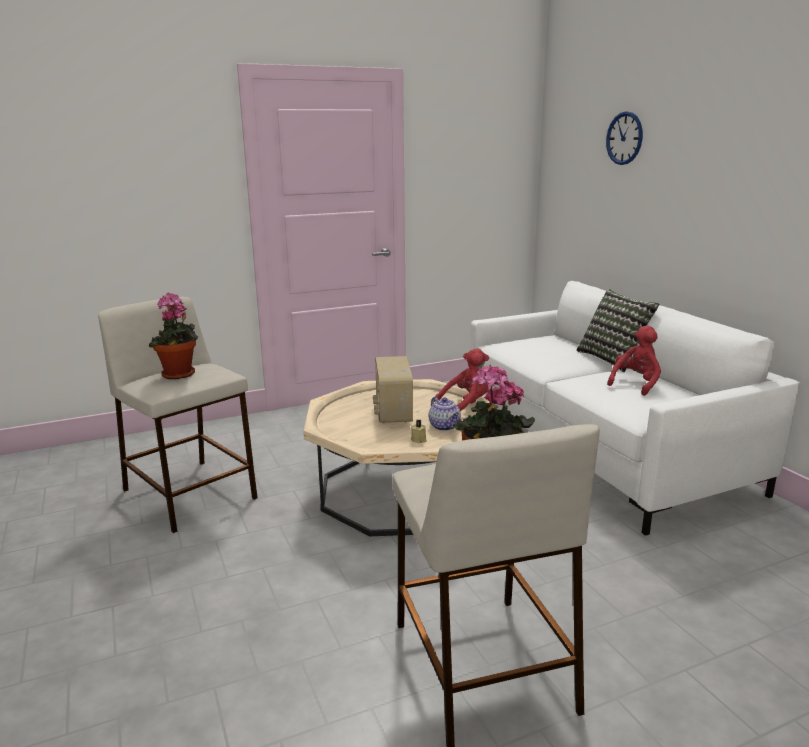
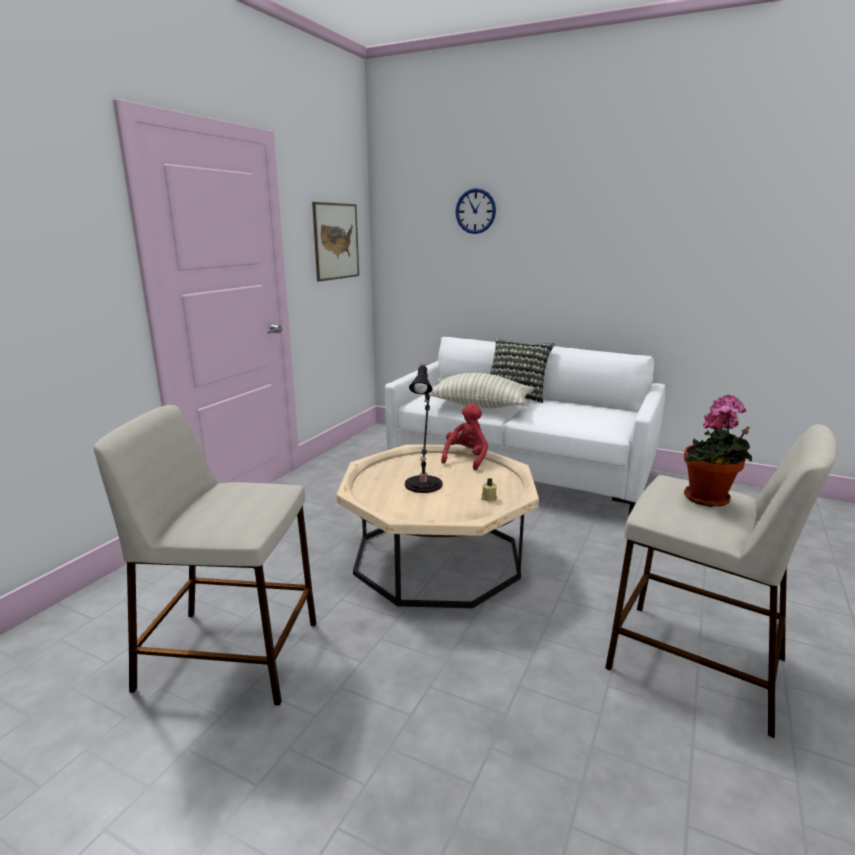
camera: 40 degrees left, 0 degrees up
(179, 375) = (232, 504): potted plant -> none
(392, 413) = (424, 483): radio -> black table lamp
(445, 427) = (486, 481): teapot -> none
(481, 170) = (336, 241): none -> picture
(548, 360) = (479, 405): none -> pillow
(635, 384) = (567, 409): red plush toy -> none

